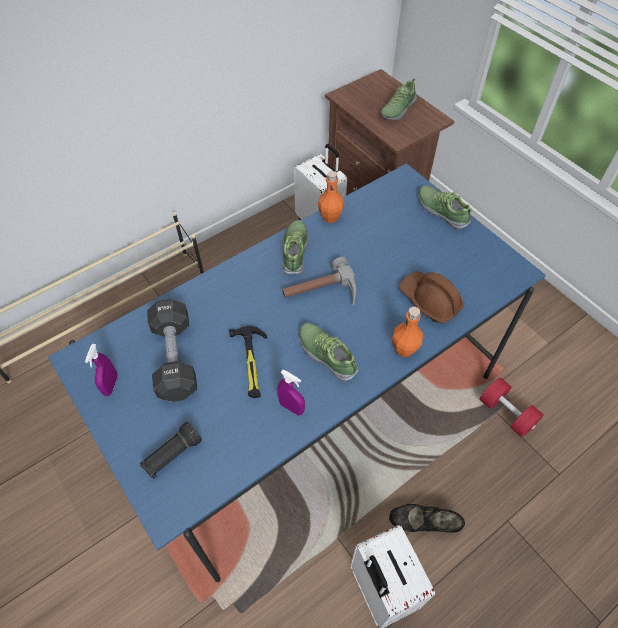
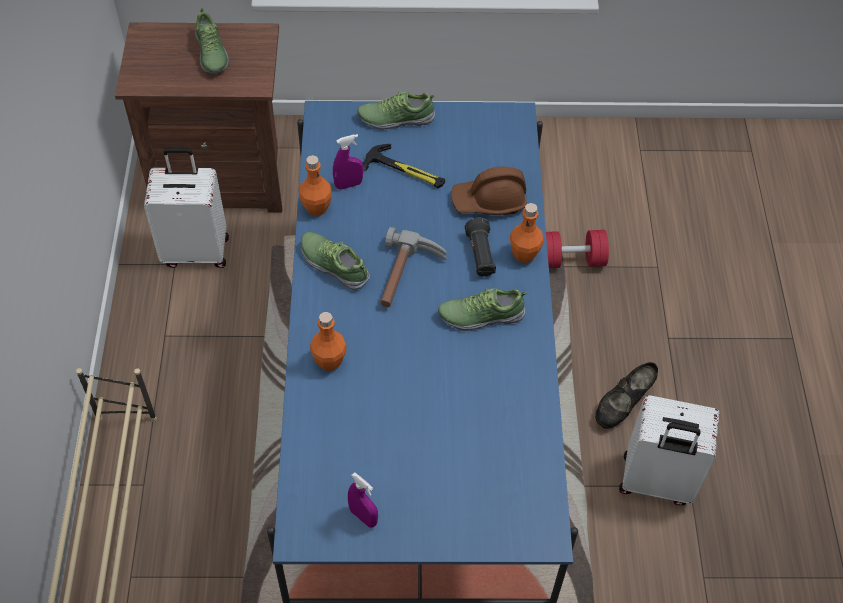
camera: 55 degrees left, 0 degrees up
(172, 455) = (488, 501): black flashlight -> black flashlight (480, 255)
(175, 358) = (378, 442): black dumbbell -> none
(218, 294) = (329, 361): none -> orange bottle
(251, 363) = (438, 381): hammer -> hammer (405, 171)
(291, 407) = (514, 377): purple spray bottle -> purple spray bottle (348, 184)

